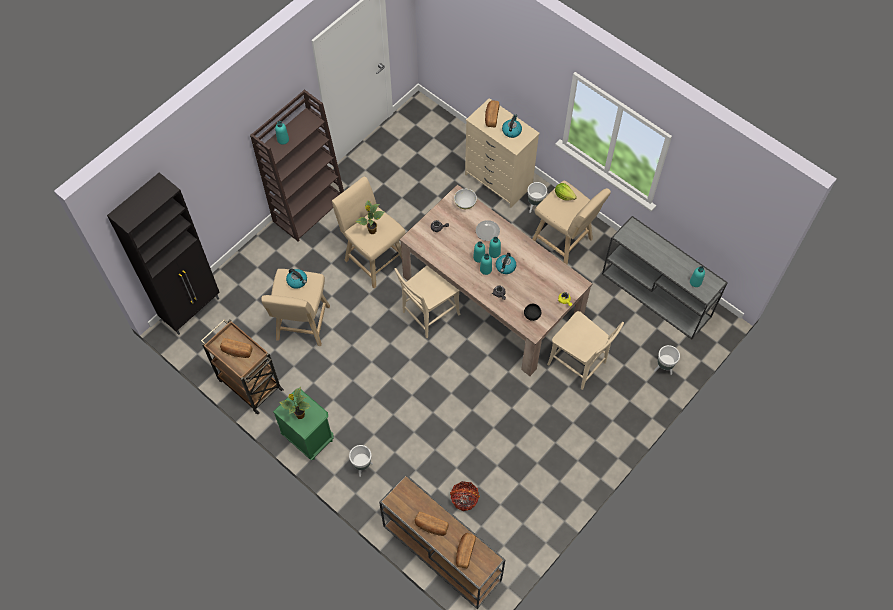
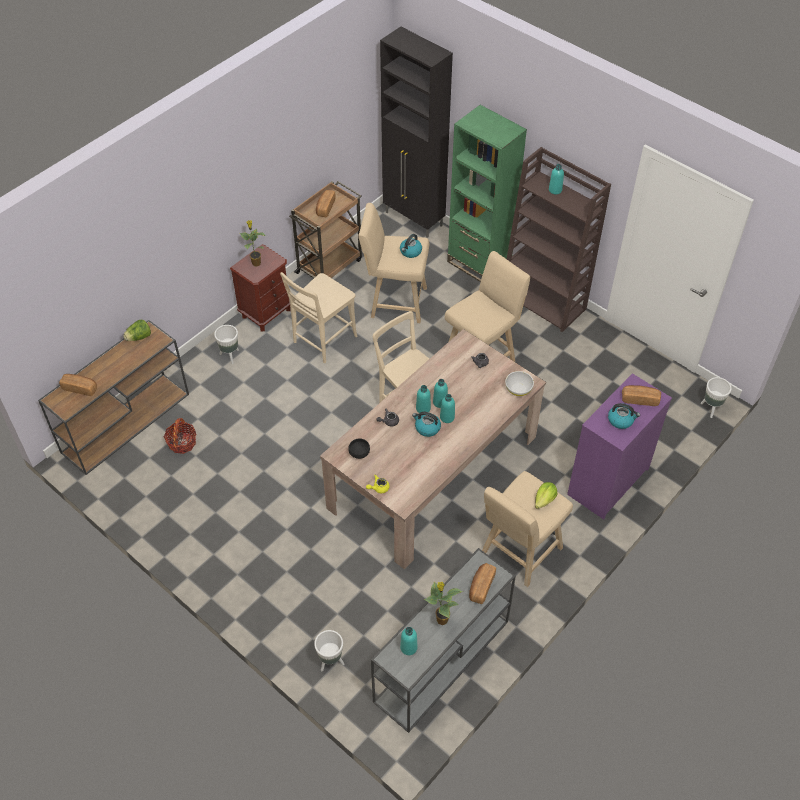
camera: 90 degrees right, 10 degrees down
(259, 256) = (479, 264): none -> green bookcase
(308, 438) = (266, 313): green nightstand -> brown nightstand
(372, 231) = (477, 310): potted plant -> potted plant (441, 619)
(402, 507) = (139, 337): none -> lettuce
(431, 526) = (114, 361): bread -> bread (481, 587)
(488, 231) = (478, 411): plate -> none
(498, 181) = (607, 481): beige dresser -> purple dresser
(535, 206) = (572, 521): white planter -> white planter (710, 408)
(579, 365) = (338, 562): beige chair -> beige chair (322, 341)

